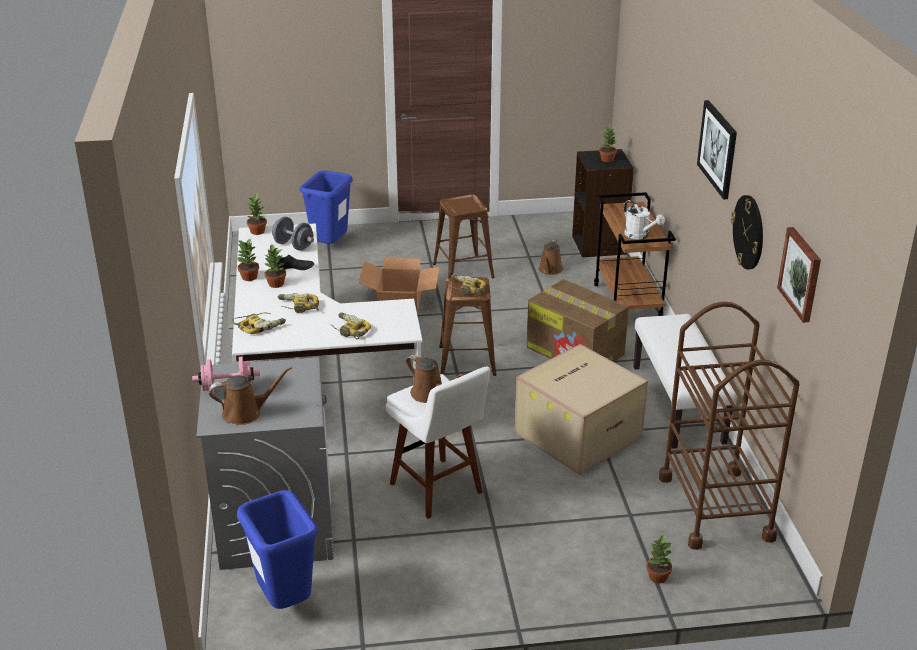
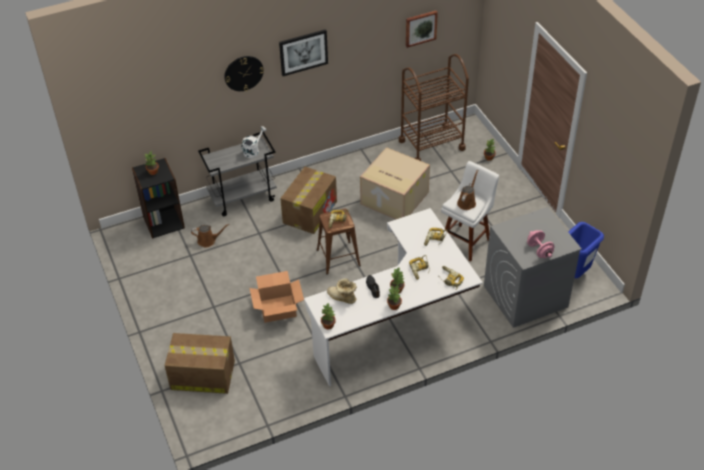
camera: 105 degrees left, 15 degrees up
(246, 413) = (554, 237): brown watering can -> none
(293, 245) = (342, 298): grey dumbbell -> boot
(330, 246) = (202, 375): blue trash can -> cardboard box
(462, 271) = (221, 286): brown stool -> none
(628, 303) = (243, 197): brown cart -> grey cart
(678, 404) = (349, 165): white bench -> none
(749, 232) = (359, 55): wall clock -> wall clock (243, 73)

